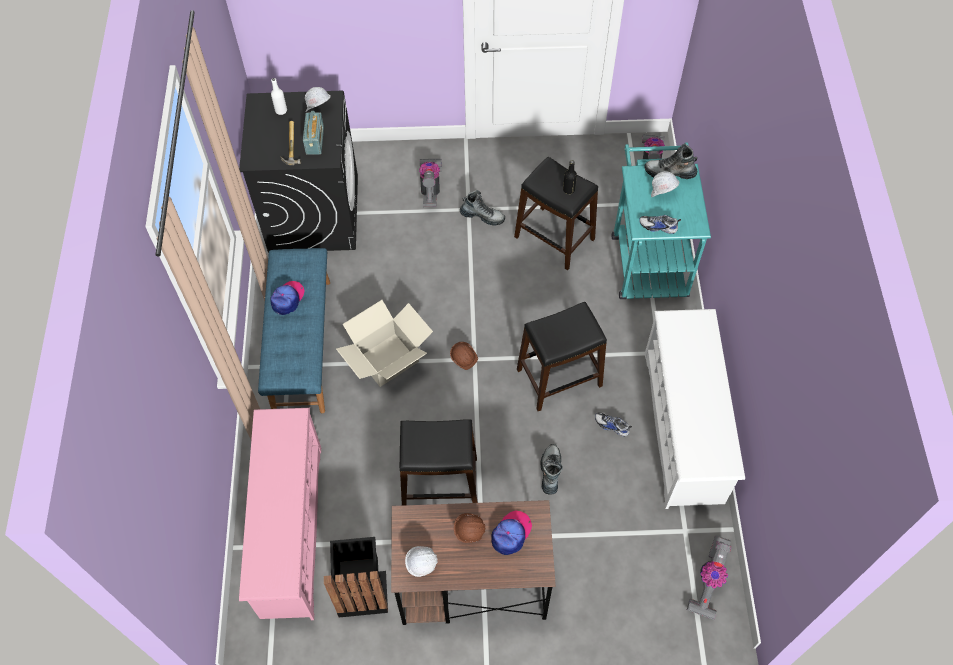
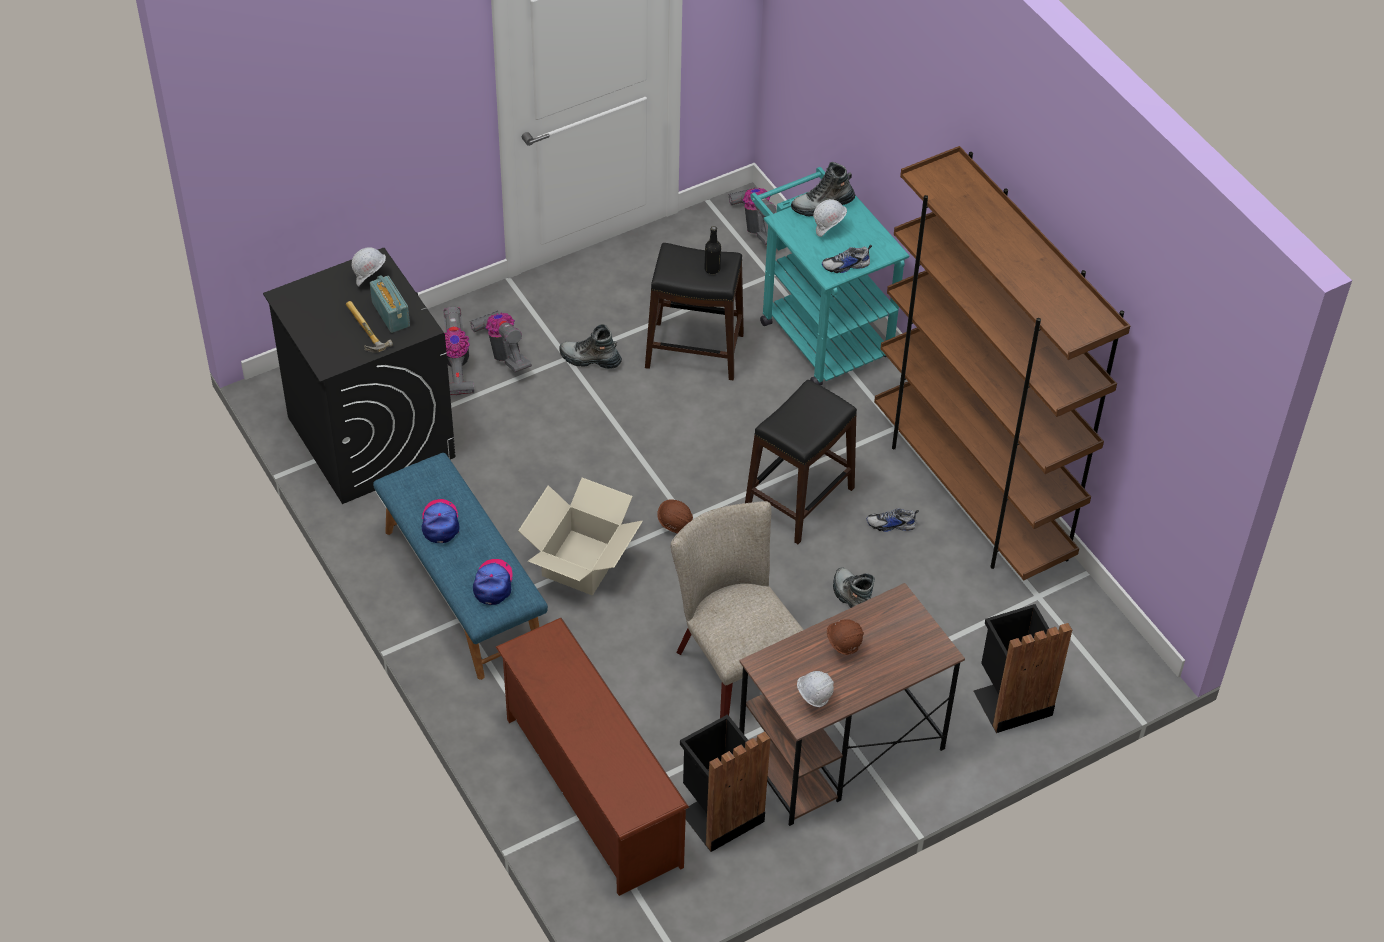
camera: 30 degrees left, 10 degrees down
(281, 110) = (323, 296): white bottle -> none
(290, 530) = (590, 791): pink shoe rack -> brown shoe rack
(439, 482) = (733, 665): black stool -> beige chair
(482, 216) = (590, 359): boot -> boot turned 150 degrees counterclockwise
(511, 534) = (887, 630): cap -> cap (493, 583)
(616, 604) = (1010, 700): none -> black trash can
(683, 427) = (971, 493): white shoe rack -> brown bookcase
(708, 581) = (1093, 635): vacuum cleaner -> vacuum cleaner (456, 366)

